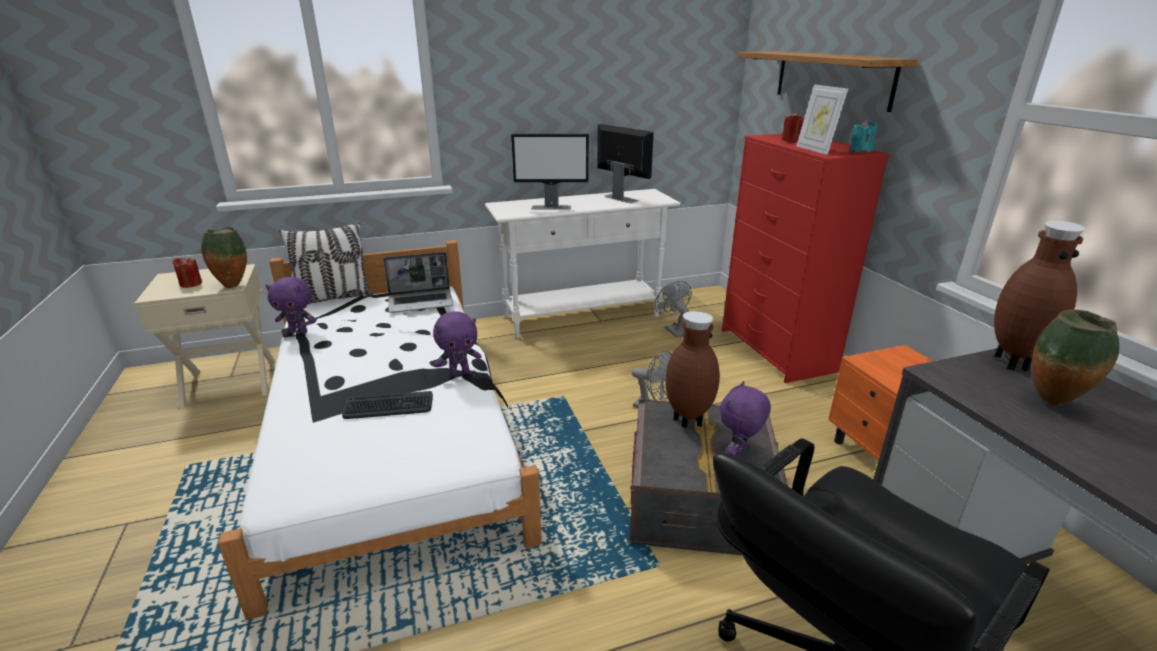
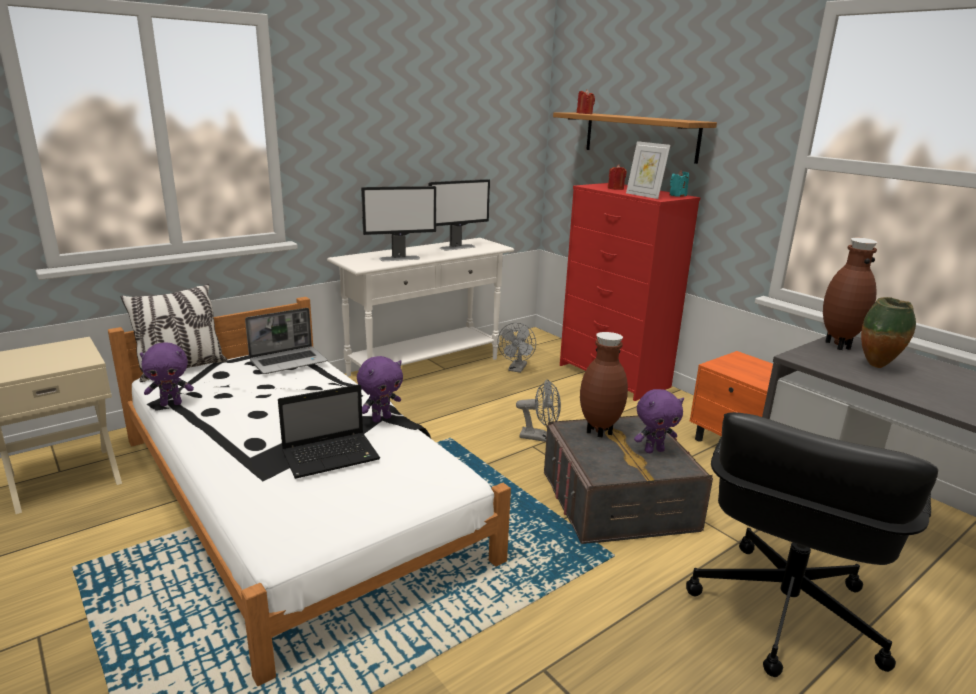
camera: 20 degrees left, 5 degrees down
(191, 284) = (28, 362): red candle -> red candle (584, 113)
(233, 285) = (86, 359): vase -> none
(388, 406) = (332, 456): keyboard -> laptop
(621, 198) = (458, 247): monitor -> monitor turned 120 degrees clockwise
(673, 330) = (516, 369): grey fan -> grey fan turned 120 degrees counterclockwise
(738, 454) = (654, 450): purple plush toy -> purple plush toy turned 120 degrees counterclockwise

